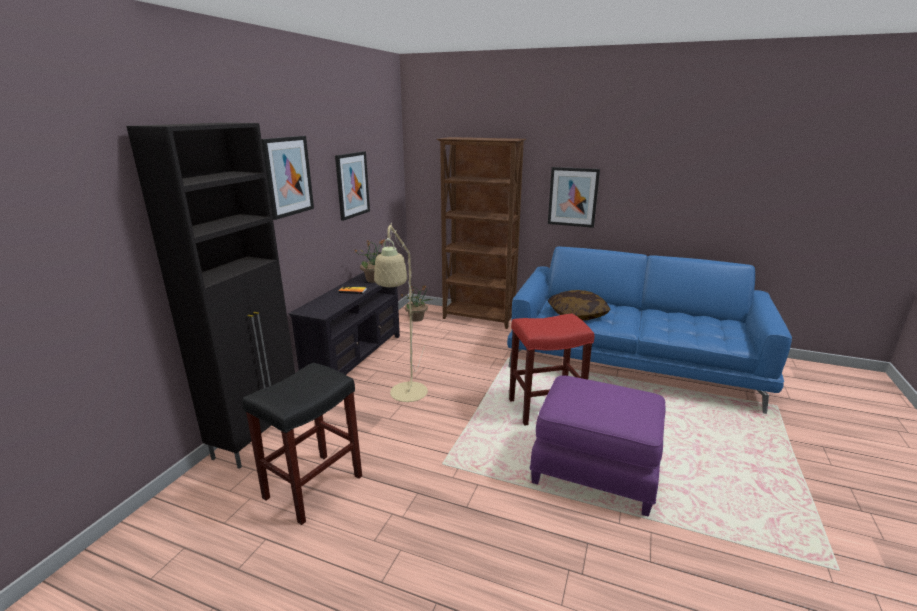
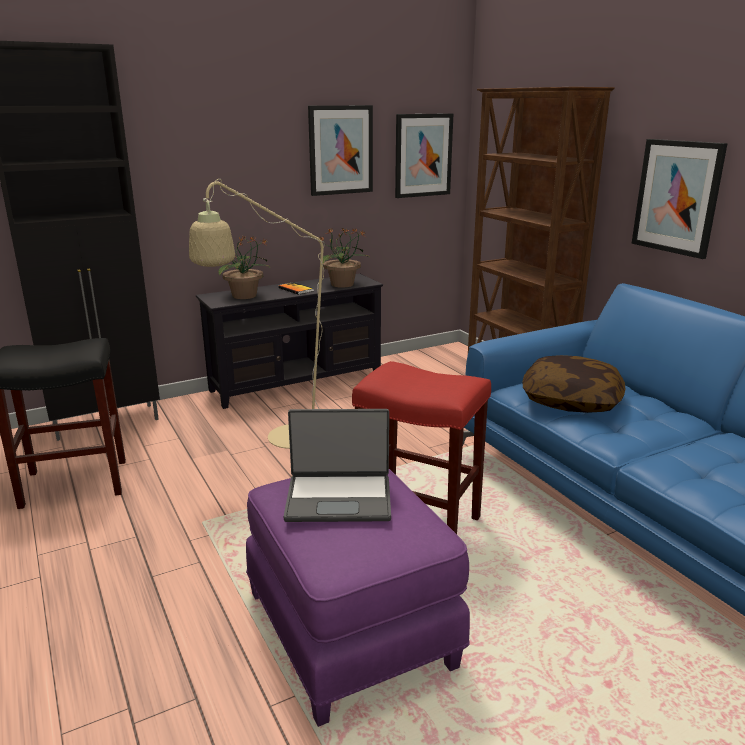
camera: 40 degrees right, 0 degrees up
(288, 176) = (213, 124): picture -> picture (423, 155)
(417, 318) = (434, 363): potted plant -> potted plant (245, 296)
(593, 398) = (339, 498): none -> laptop

